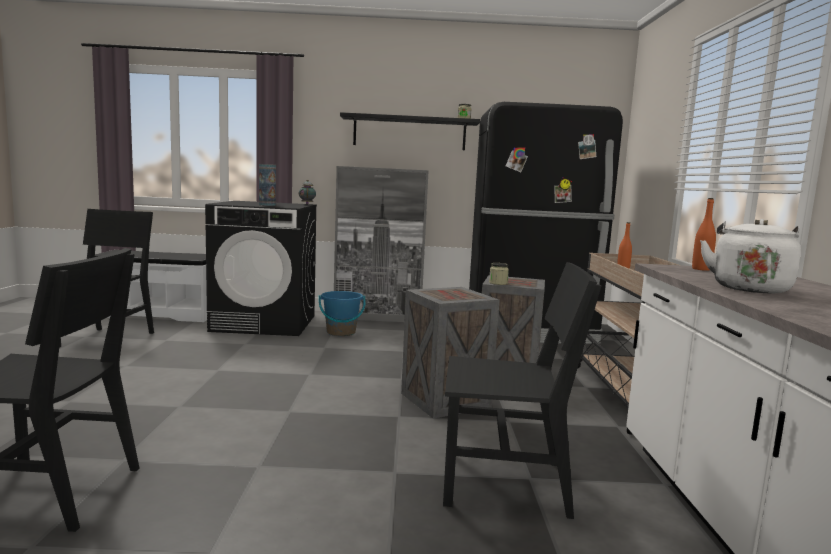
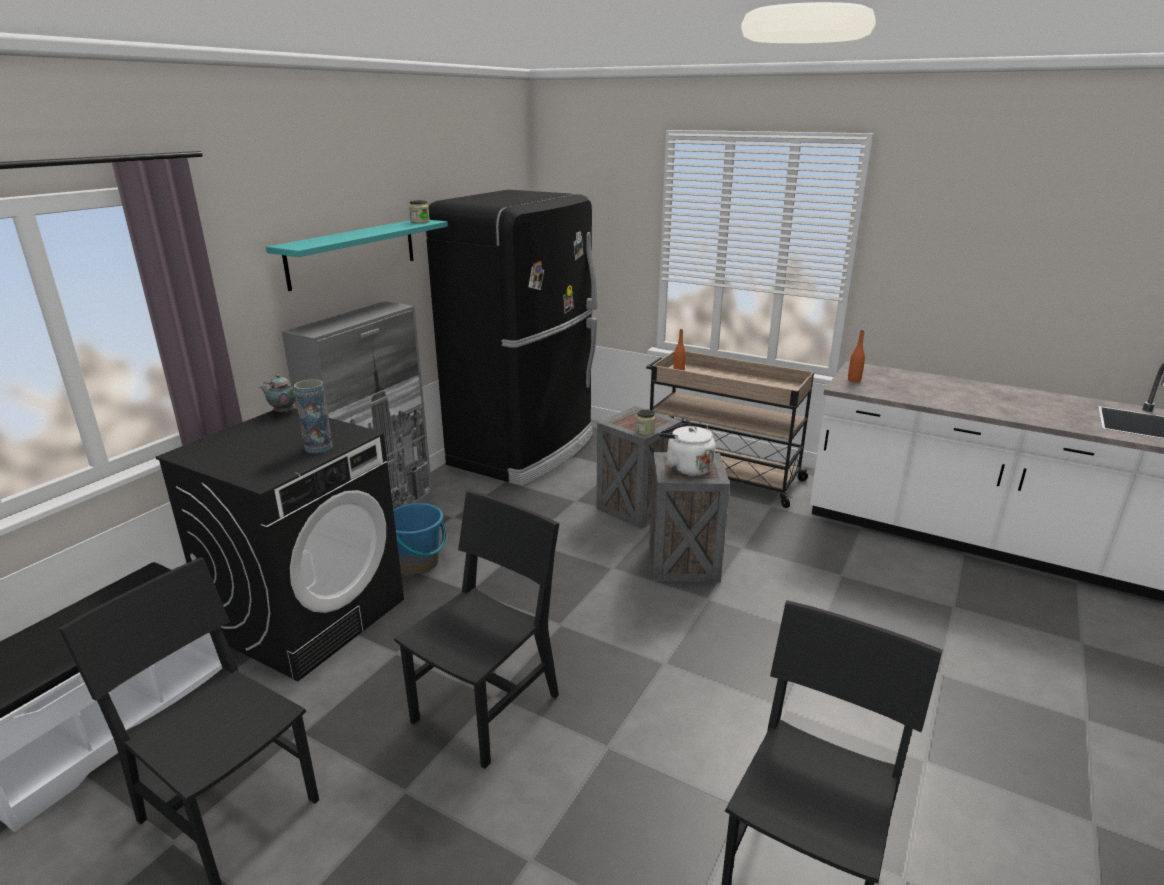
camera: 60 degrees left, 15 degrees up
(409, 133) = (353, 252): black shelf -> turquoise shelf
(504, 483) = (846, 589): black chair -> black chair (486, 708)
(749, 288) = (935, 396): white kettle -> white kettle (686, 468)

